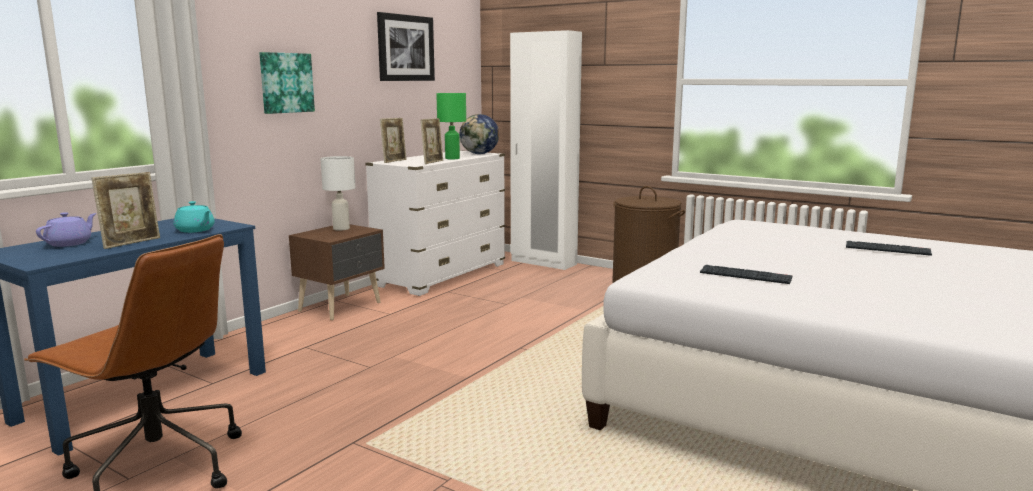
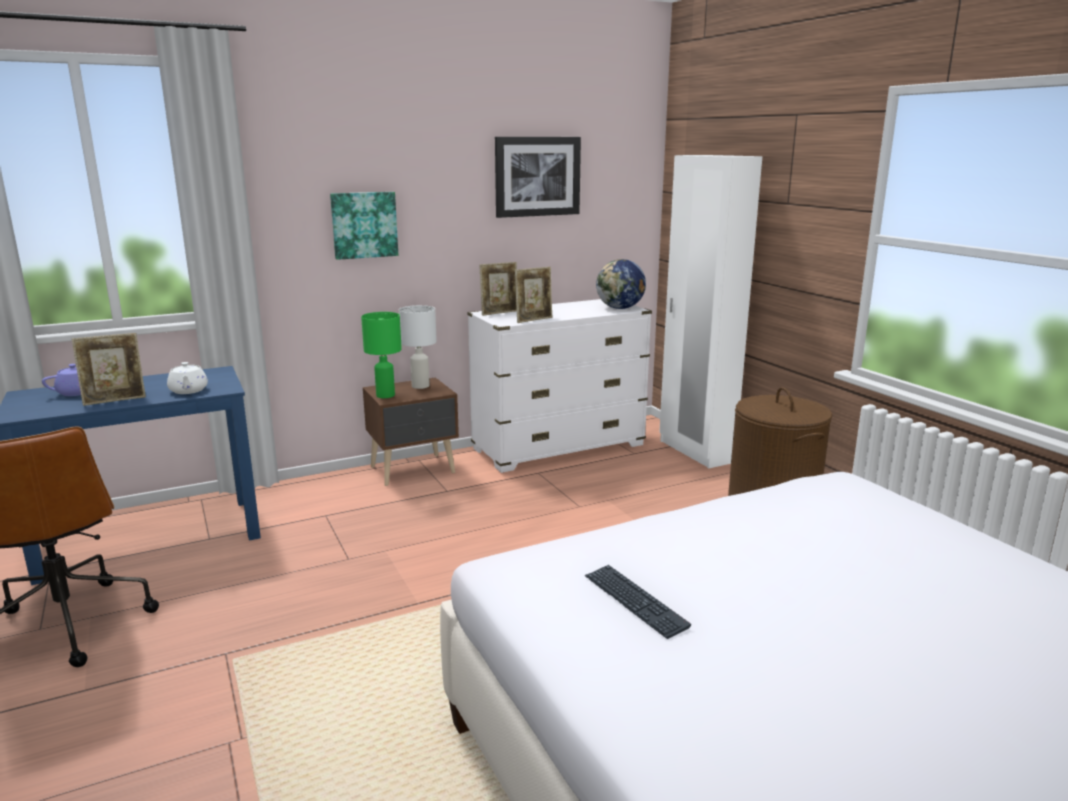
camera: 30 degrees right, 5 degrees up
(195, 230) = (188, 391): turquoise teapot -> white teapot
(452, 158) = (571, 314): green table lamp -> green table lamp (386, 395)
(887, 249) = (966, 607): keyboard -> none

